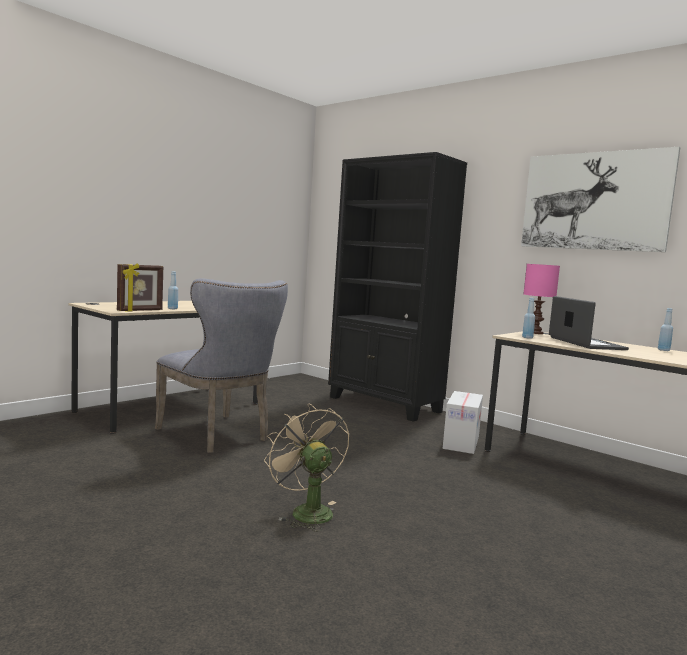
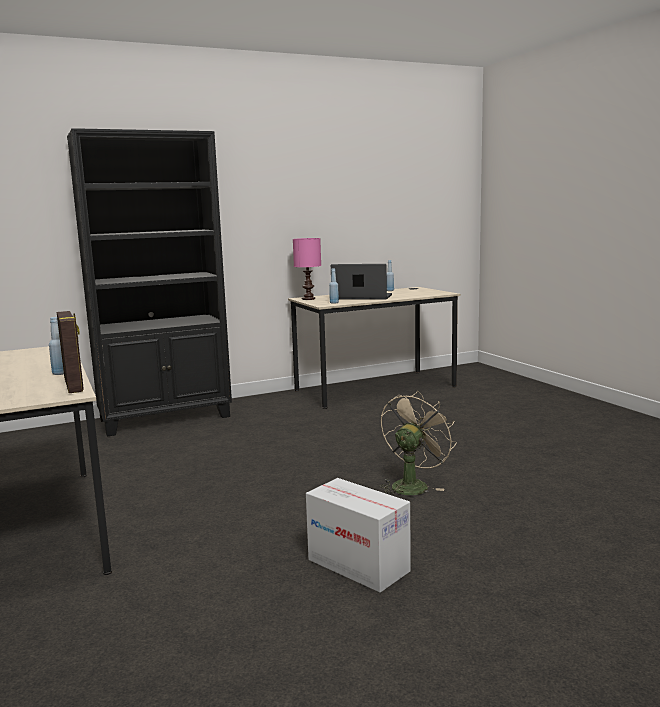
camera: 65 degrees left, 5 degrees up
(219, 435) = (188, 505): grey chair -> none
(306, 511) = (412, 485): beige fan -> beige fan turned 135 degrees clockwise
(461, 442) = (299, 411): cardboard box -> cardboard box (358, 565)
(594, 201) = (318, 180): picture -> none

